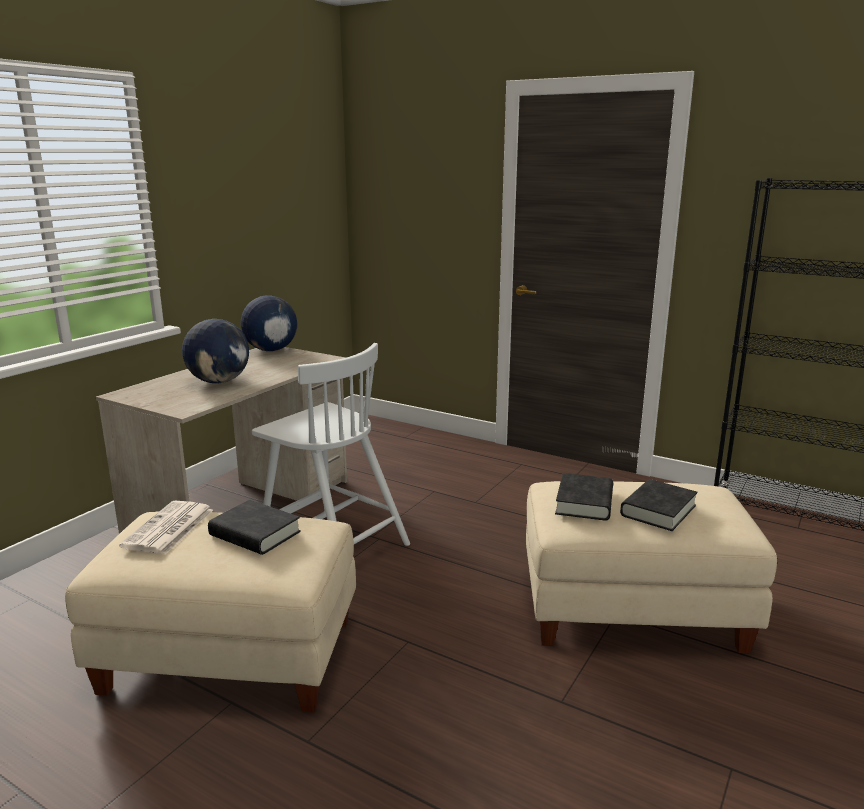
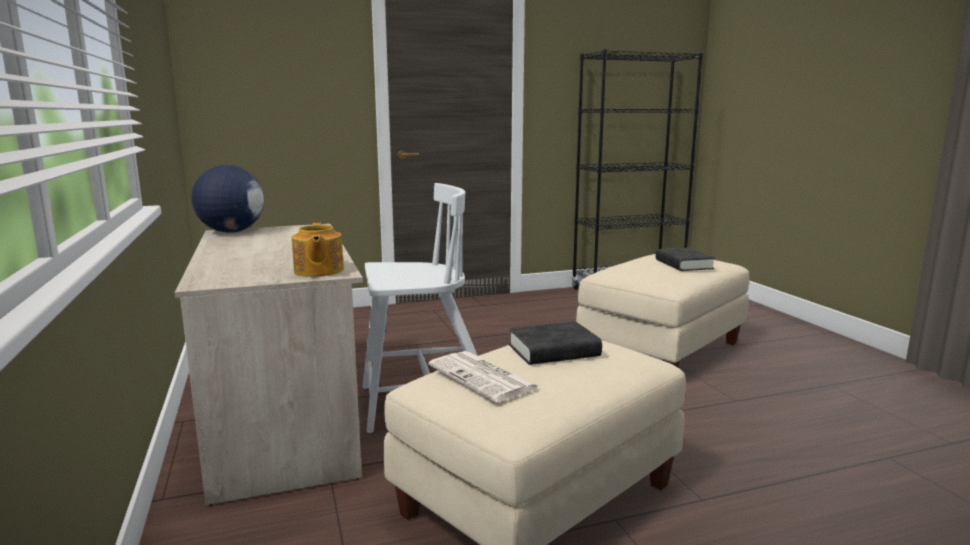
camera: 50 degrees left, 5 degrees down
(182, 405) = (318, 271): none -> teapot
(219, 382) = (280, 254): globe -> none
(584, 503) = (649, 272): black book -> none

